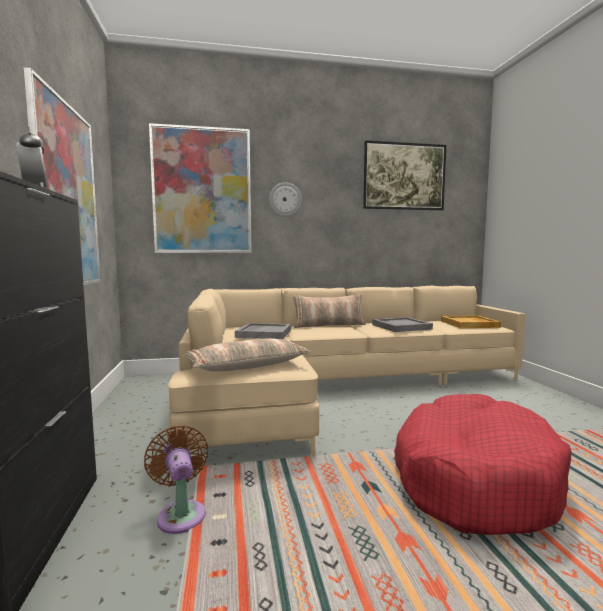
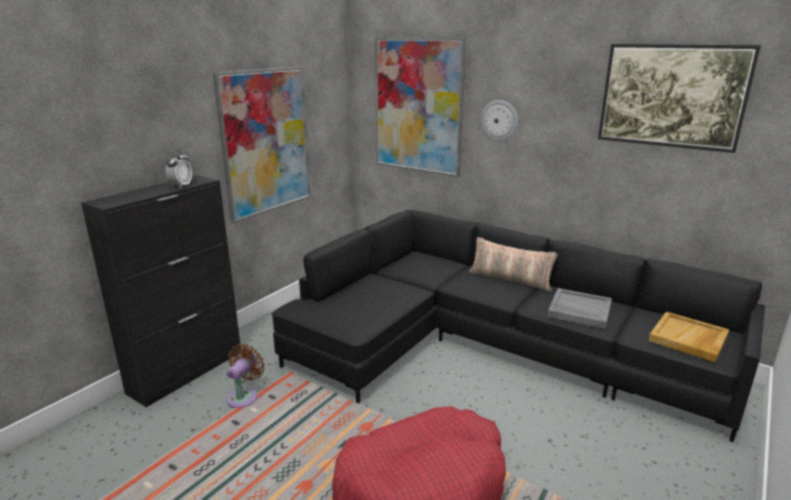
camera: 45 degrees right, 15 degrees up
(247, 366) = (330, 313): pillow -> none
(264, 333) = (424, 273): grey tray -> none
(333, 387) = (486, 347): beige sofa -> black sofa

